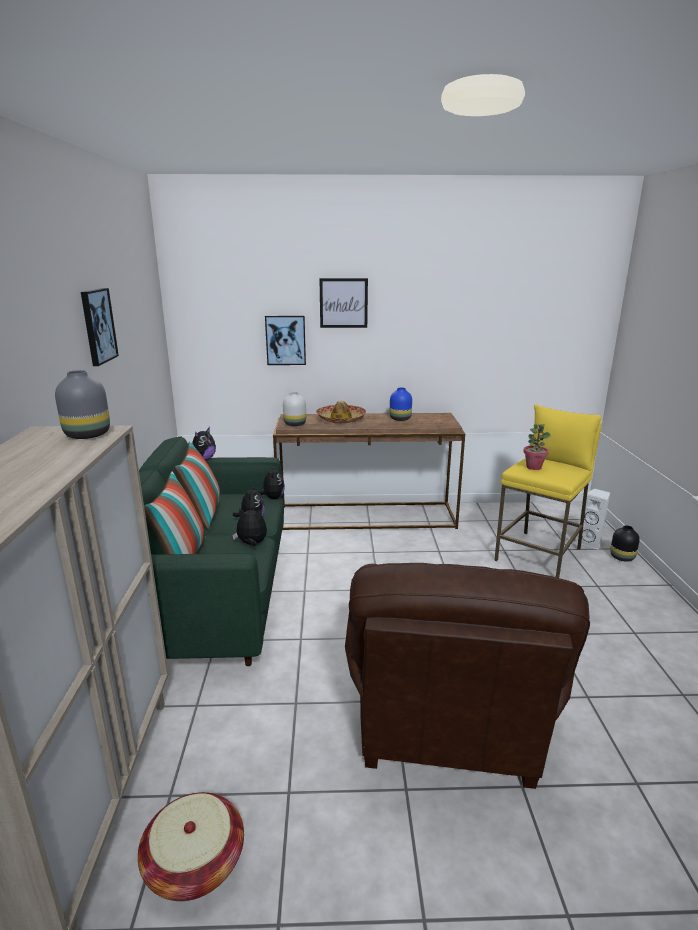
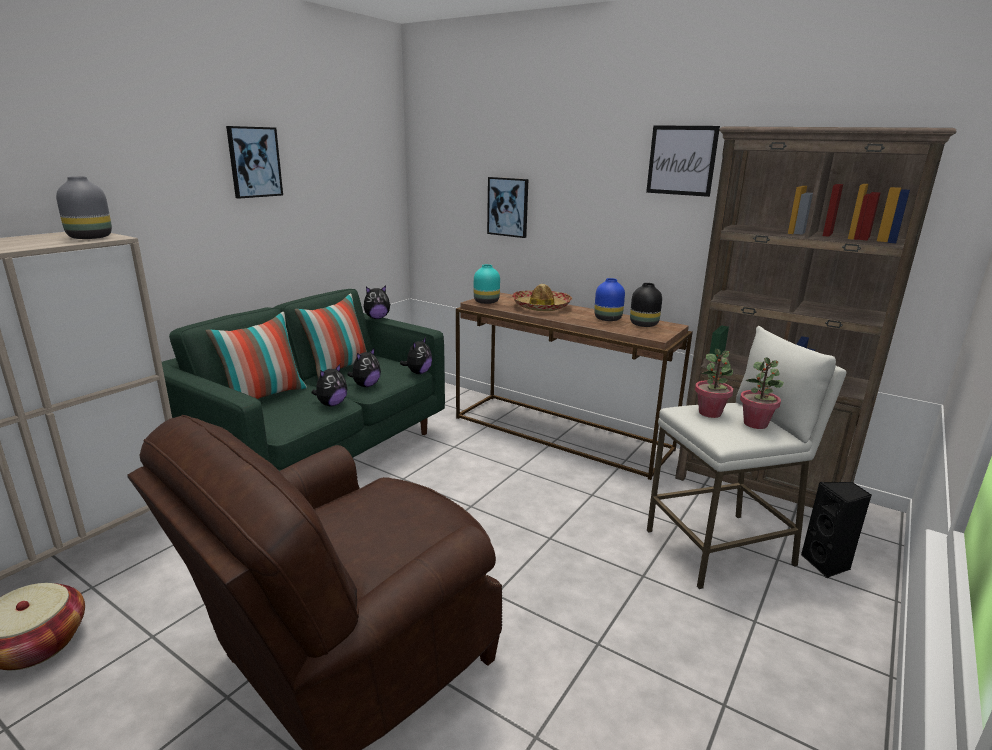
camera: 35 degrees right, 0 degrees up
(252, 544) = (331, 404): plush toy -> plush toy turned 90 degrees clockwise
(294, 424) = (485, 302): white vase -> turquoise vase
(343, 303) = (570, 166): picture -> picture (681, 160)
(516, 513) = (760, 489): none -> brown bookcase
(539, 554) = (720, 548): yellow stool -> white stool
(562, 466) = (755, 424): none -> potted plant
(590, 542) = (827, 564): white speaker -> black speaker
(622, 557) = (856, 605): black vase -> black vase (644, 325)

